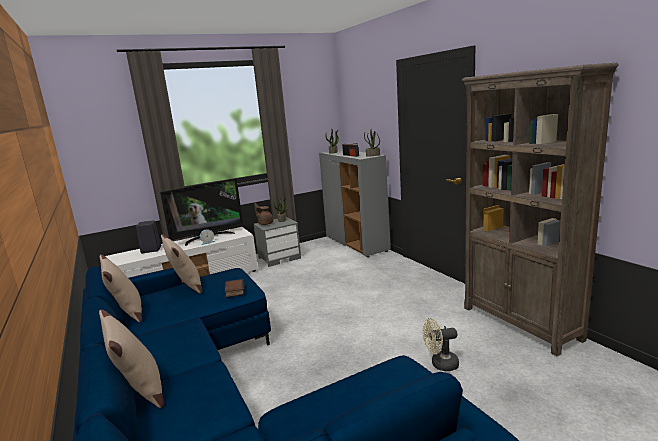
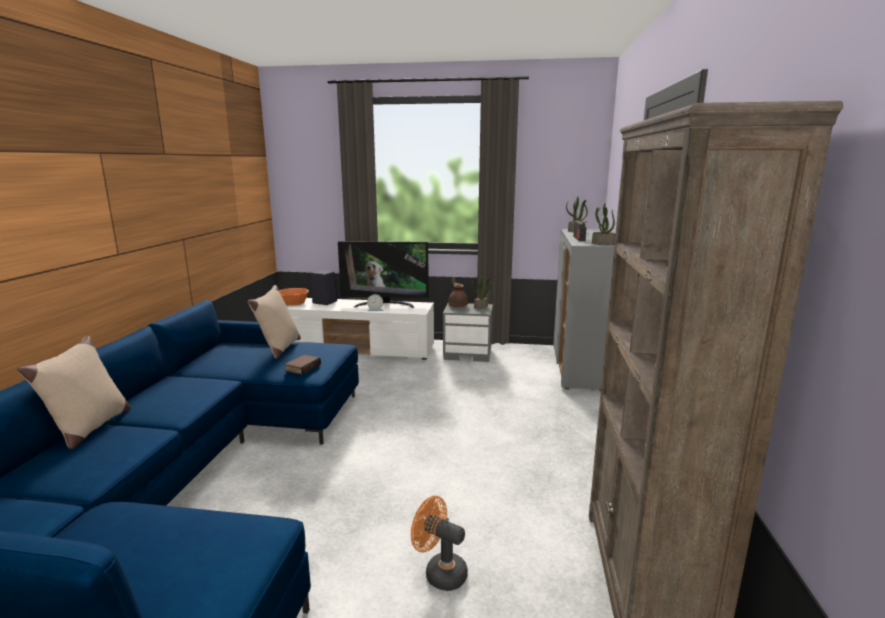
camera: 35 degrees right, 0 degrees up
(121, 258) = (293, 302): none -> orange bowl
(128, 314) = (205, 355): beige pillow -> none
(440, 364) = (440, 572): beige fan -> orange fan

